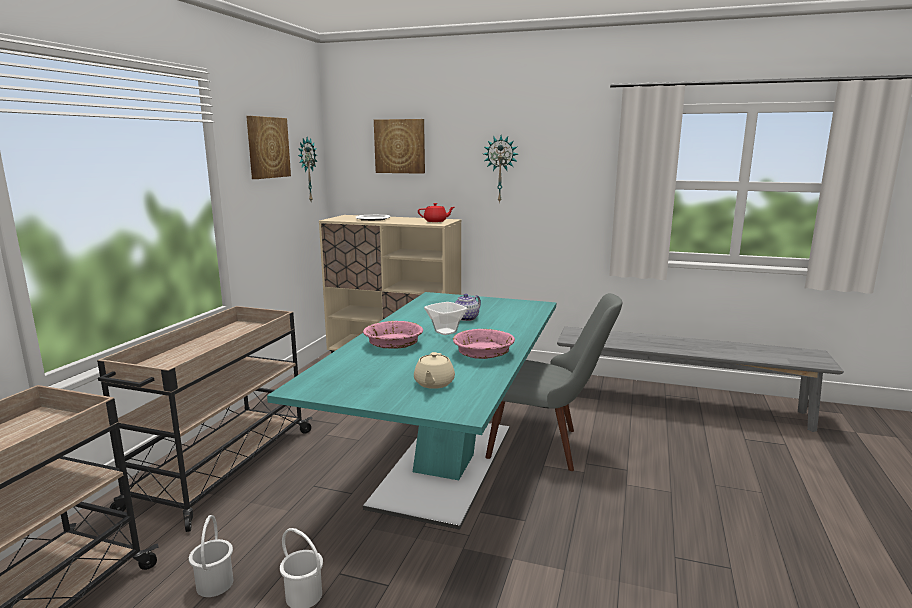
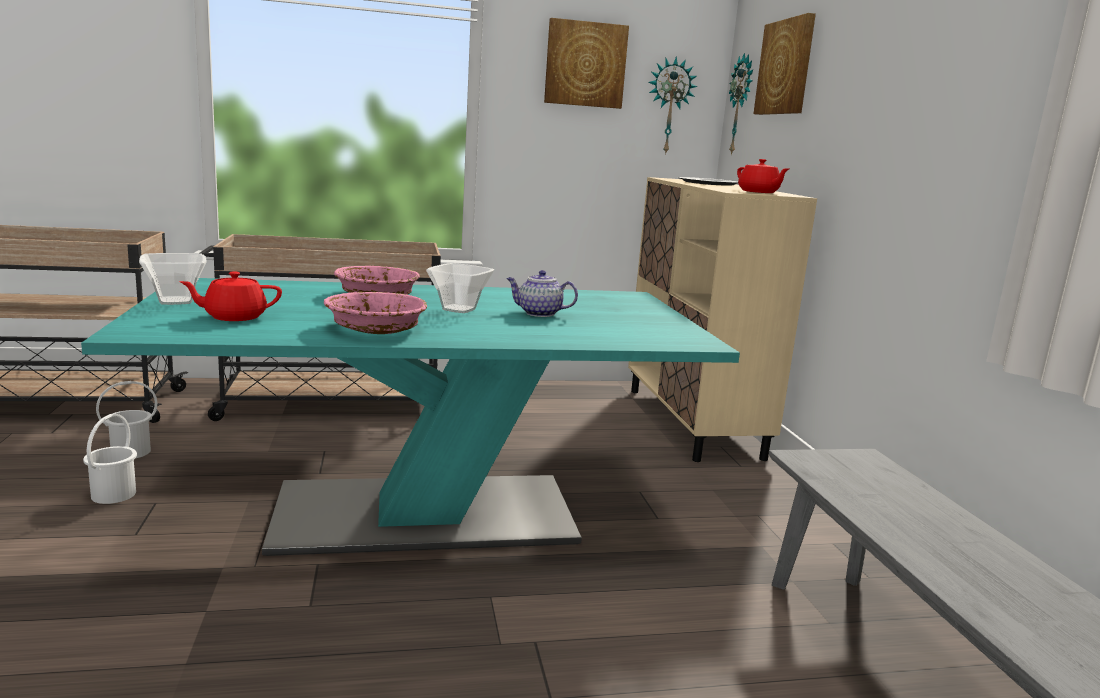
camera: 60 degrees right, 0 degrees up
(371, 398) = (174, 301): none -> bowl
(433, 383) = (234, 317): beige teapot -> red teapot
(500, 169) = (887, 99): wall clock -> wall clock (741, 105)
(546, 446) = (560, 589): grey chair -> none

